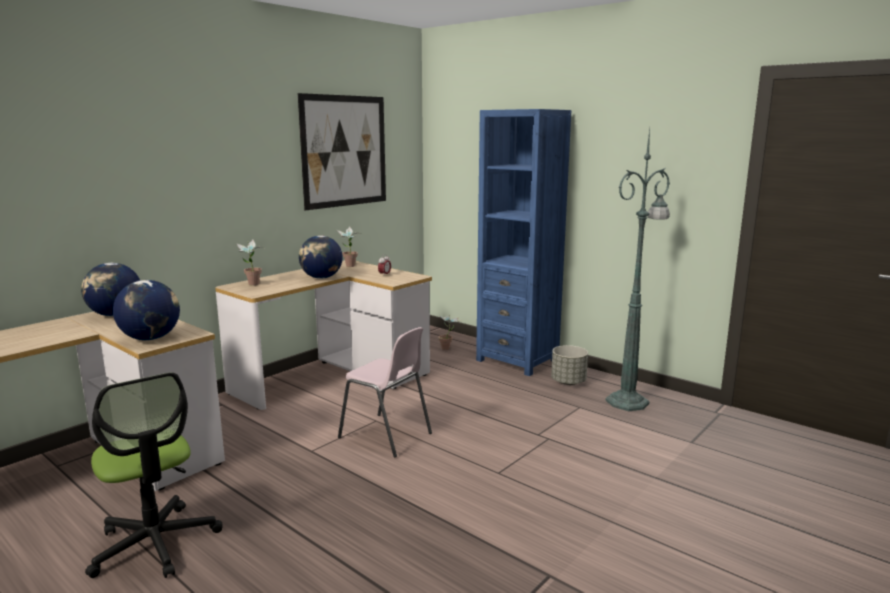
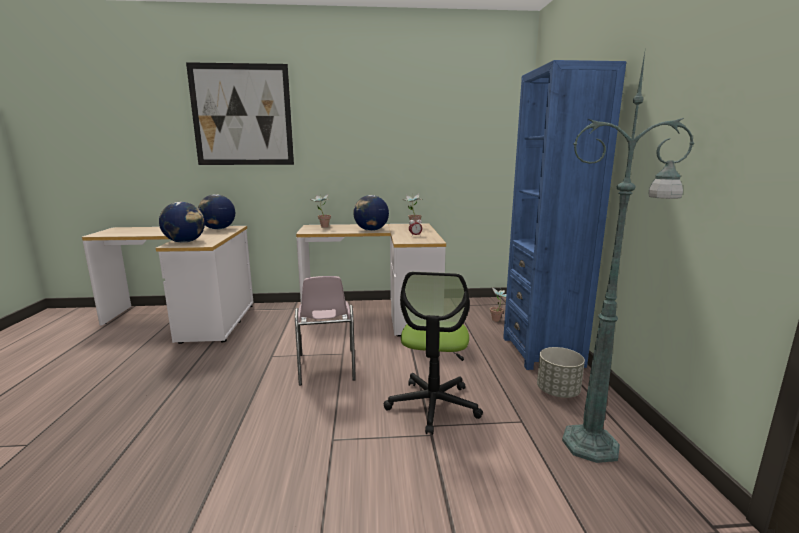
camera: 45 degrees right, 0 degrees up
(155, 543) = (119, 371): office chair -> office chair (433, 405)
(344, 151) = (433, 129): picture -> picture (242, 115)

